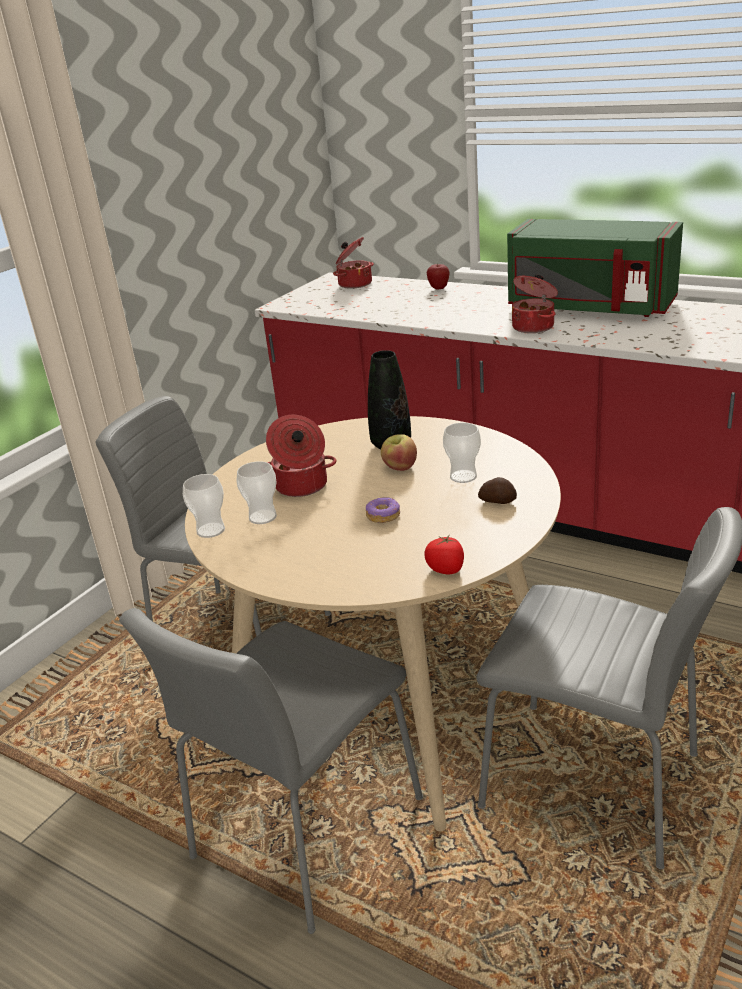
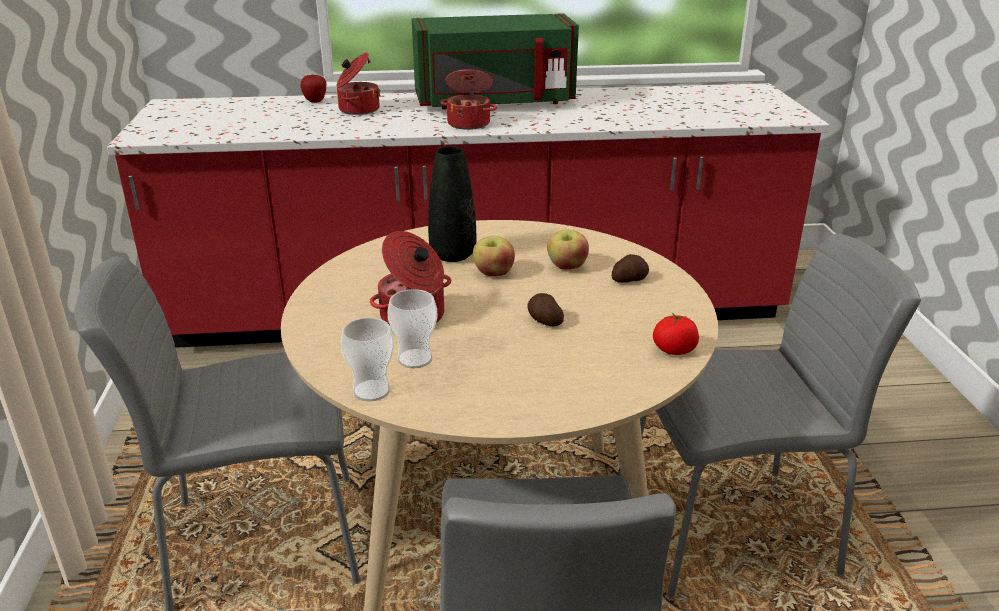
camera: 40 degrees left, 0 degrees up
(354, 284) = (205, 107): cooking pot -> cooking pot (358, 109)
(383, 515) = (544, 321): donut -> potato
(463, 476) = (567, 267): cup -> apple

